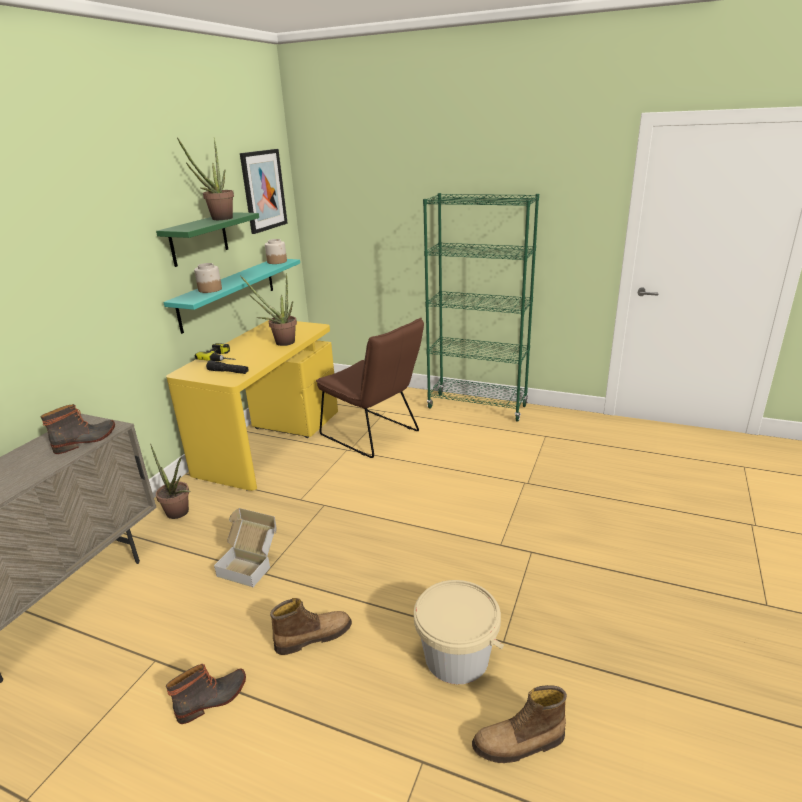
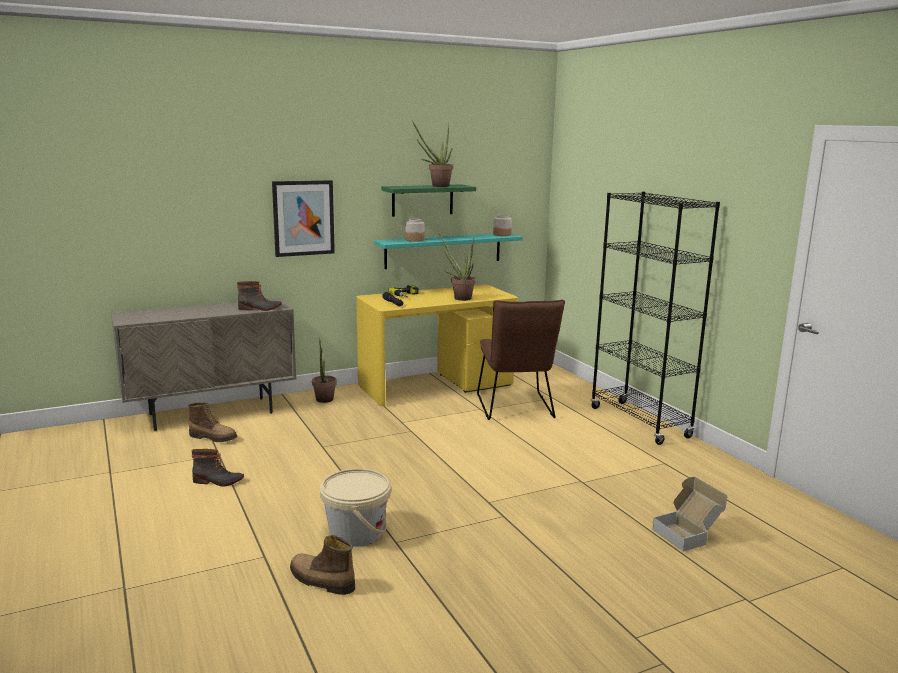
camera: 40 degrees right, 10 degrees down
(250, 564) = (322, 439): cardboard box -> cardboard box (688, 534)
(263, 190) = (508, 172): picture -> picture (303, 218)
(313, 636) = (300, 484): boot -> boot (214, 438)
(477, 407) = (639, 422): green bookcase -> black bookcase

